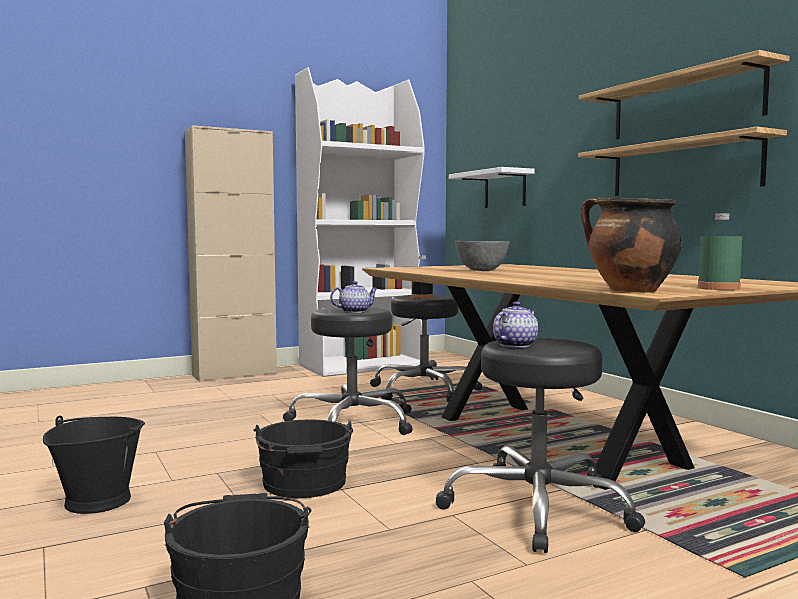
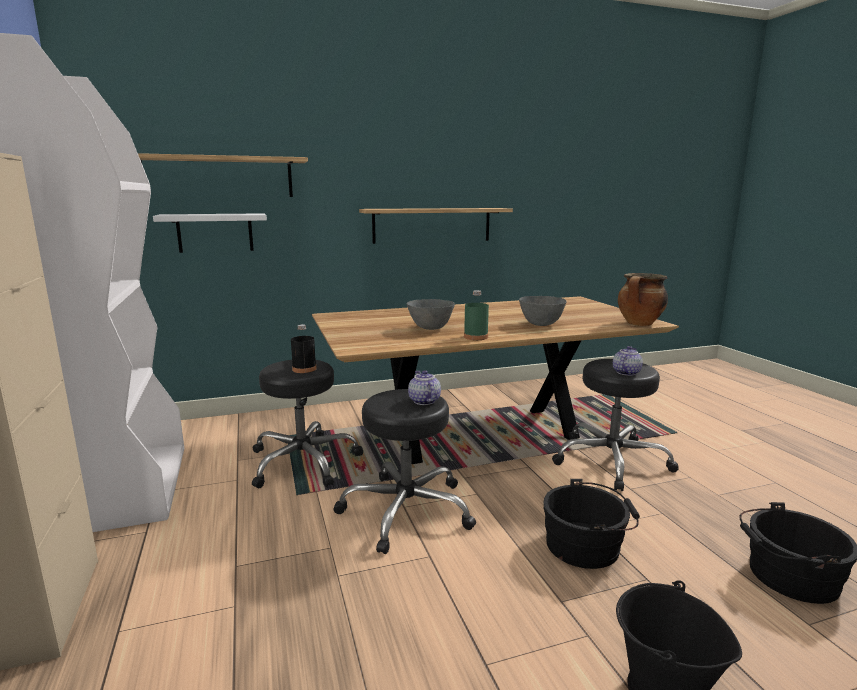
camera: 80 degrees left, 10 degrees up
(514, 345) = (625, 372): teapot -> teapot turned 75 degrees clockwise
(553, 279) = (541, 324): none -> grey bowl
(684, 104) = (431, 179): shelf -> shelf (218, 177)
(718, 288) = (611, 311): green bottle -> green bottle (475, 337)

